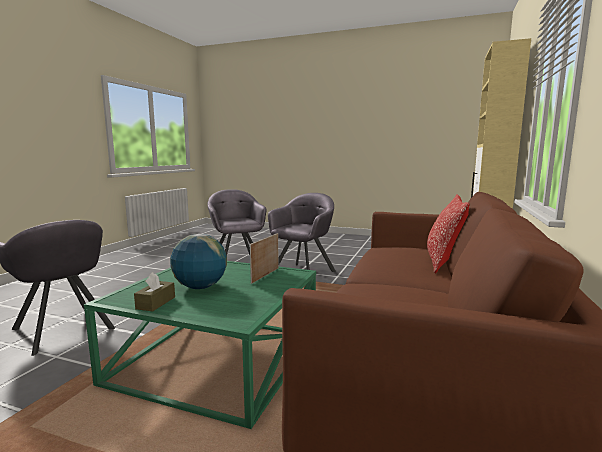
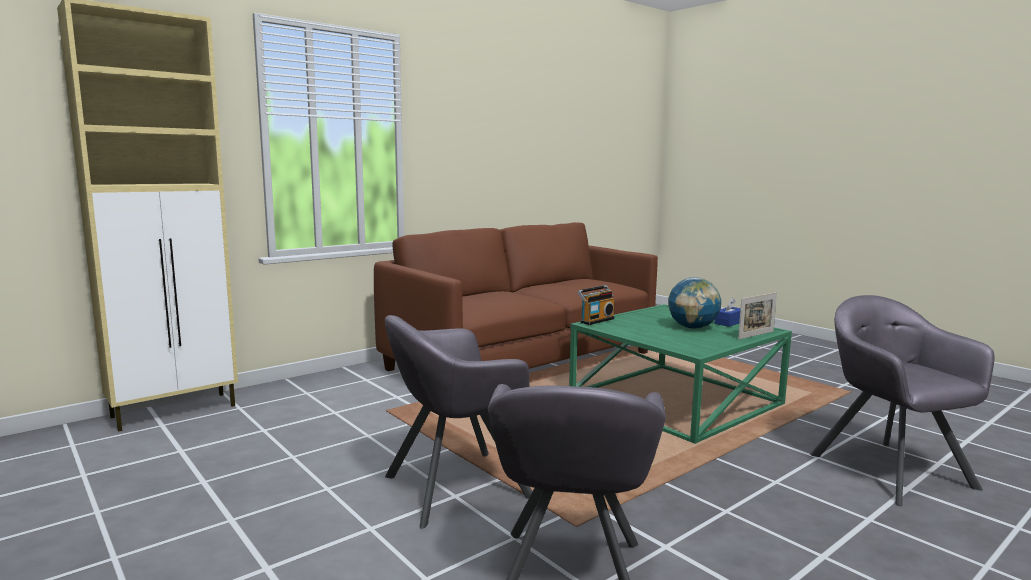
camera: 150 degrees left, 0 degrees up
(156, 303) = (729, 322): brown tissue box -> blue tissue box
(265, 275) = (625, 326): picture frame -> picture frame (756, 335)
(299, 277) = (596, 320): none -> radio
(443, 263) = (473, 294): pillow -> none

